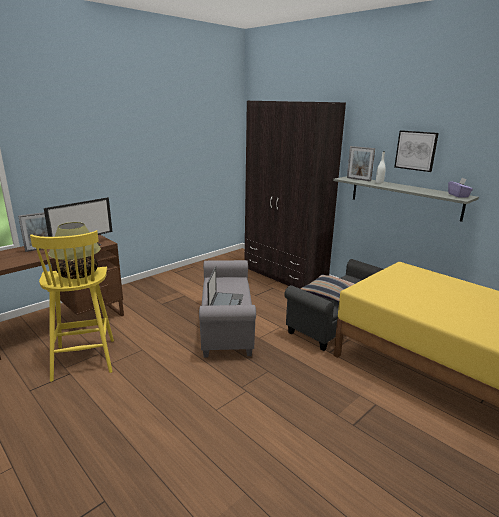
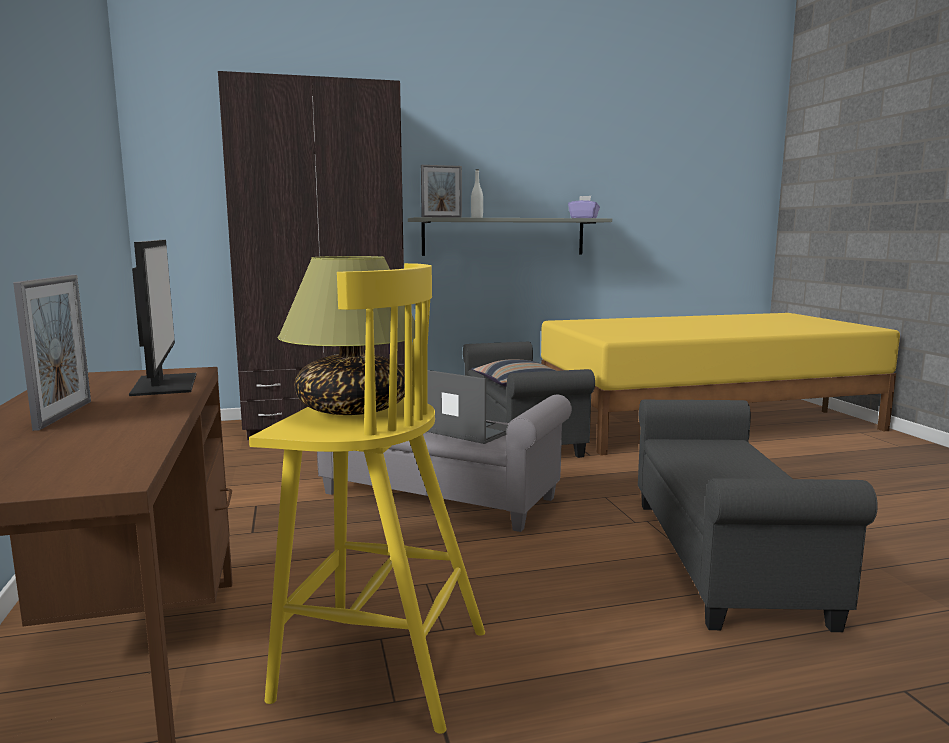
camera: 60 degrees left, 10 degrees down
(217, 425) = (724, 557): none -> grey ottoman
(416, 150) = (510, 168): picture -> none

